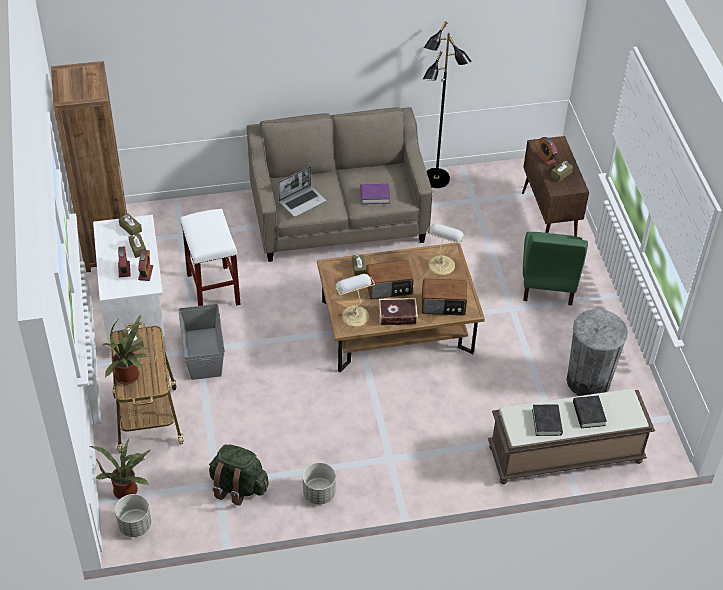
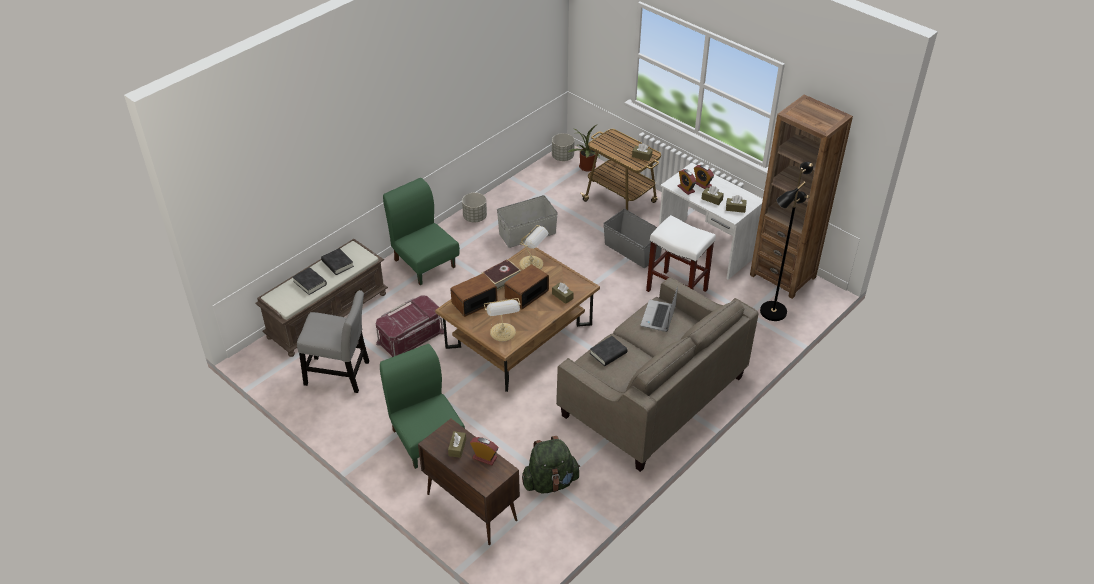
camera: 145 degrees right, 5 degrees down
(129, 377) = (619, 140): potted plant -> none
(238, 487) = (526, 198): green backpack -> green backpack (550, 482)
(283, 436) = (527, 233): none -> grey storage box
(375, 196) = (608, 353): purple book -> black book
(422, 462) = (424, 263): none -> green chair
(436, 179) = (608, 486): black floor lamp -> black floor lamp (772, 311)
(498, 381) = (411, 338): none -> red storage box
(588, 381) = (340, 374): grey trash can -> grey chair

